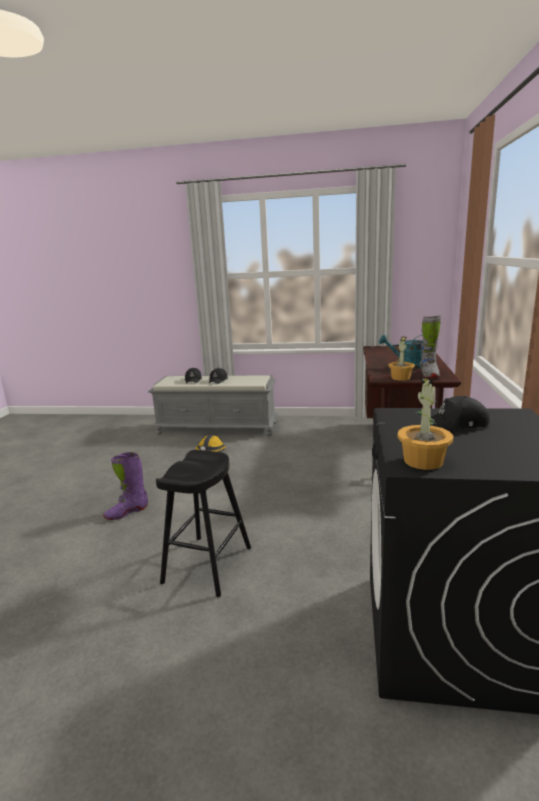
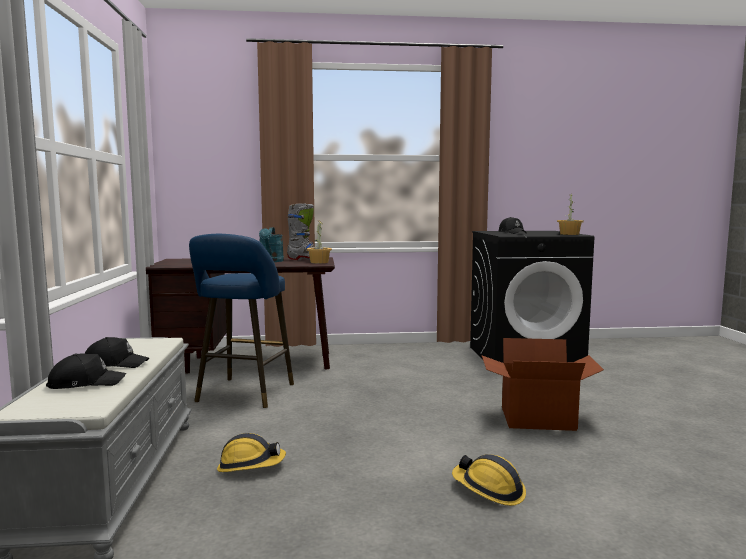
camera: 105 degrees left, 10 degrees down
(127, 512) = (489, 490): purple boot -> hard hat
(208, 564) = (537, 419): black stool -> cardboard box
(320, 446) = (243, 394): none -> blue stool

